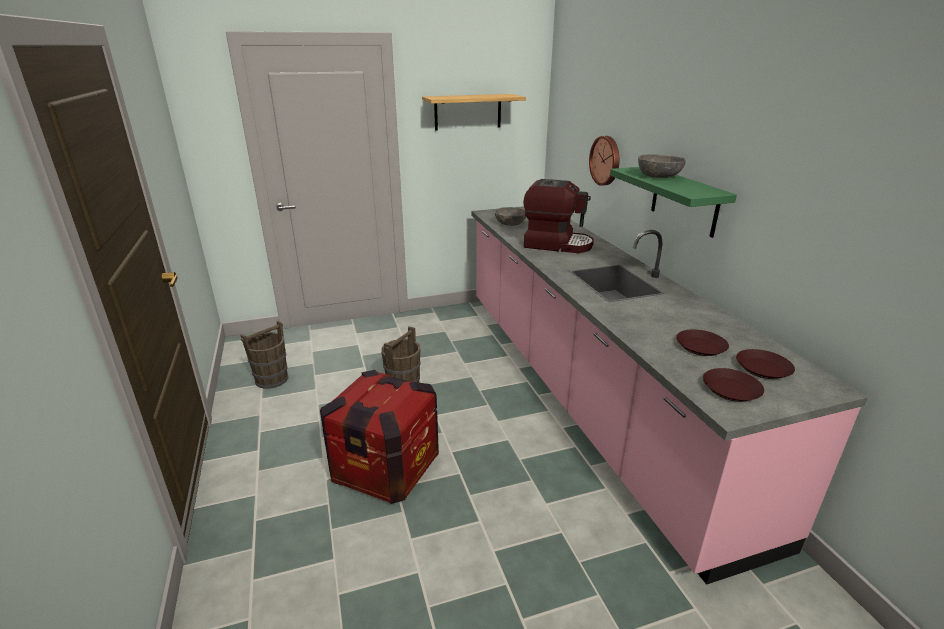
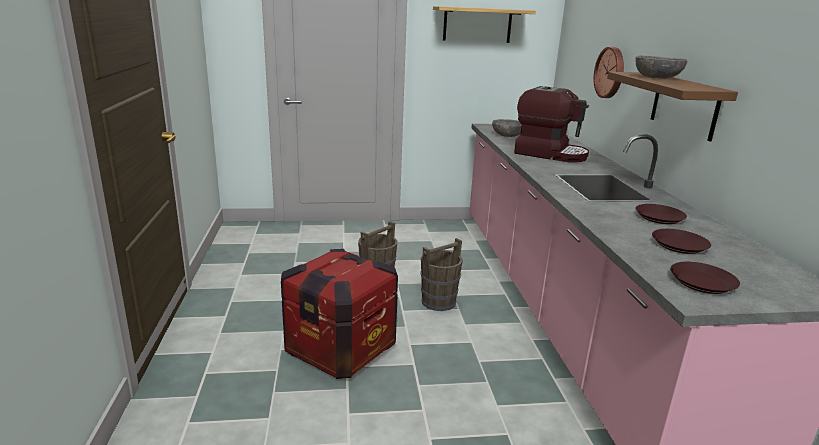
camera: 10 degrees right, 5 degrees down
(272, 379) = (255, 260): brown bucket -> brown bucket (439, 302)
(684, 201) = (684, 105): green shelf -> brown shelf
(763, 368) = (747, 271): brown plate -> brown plate (660, 218)

